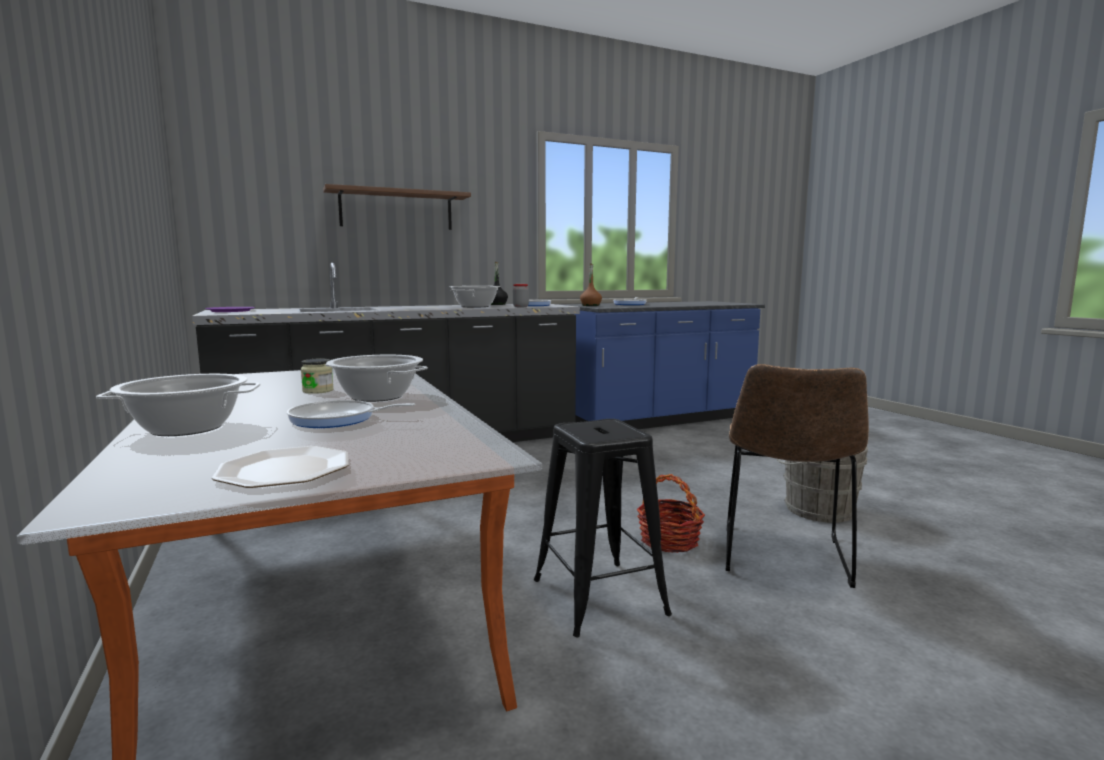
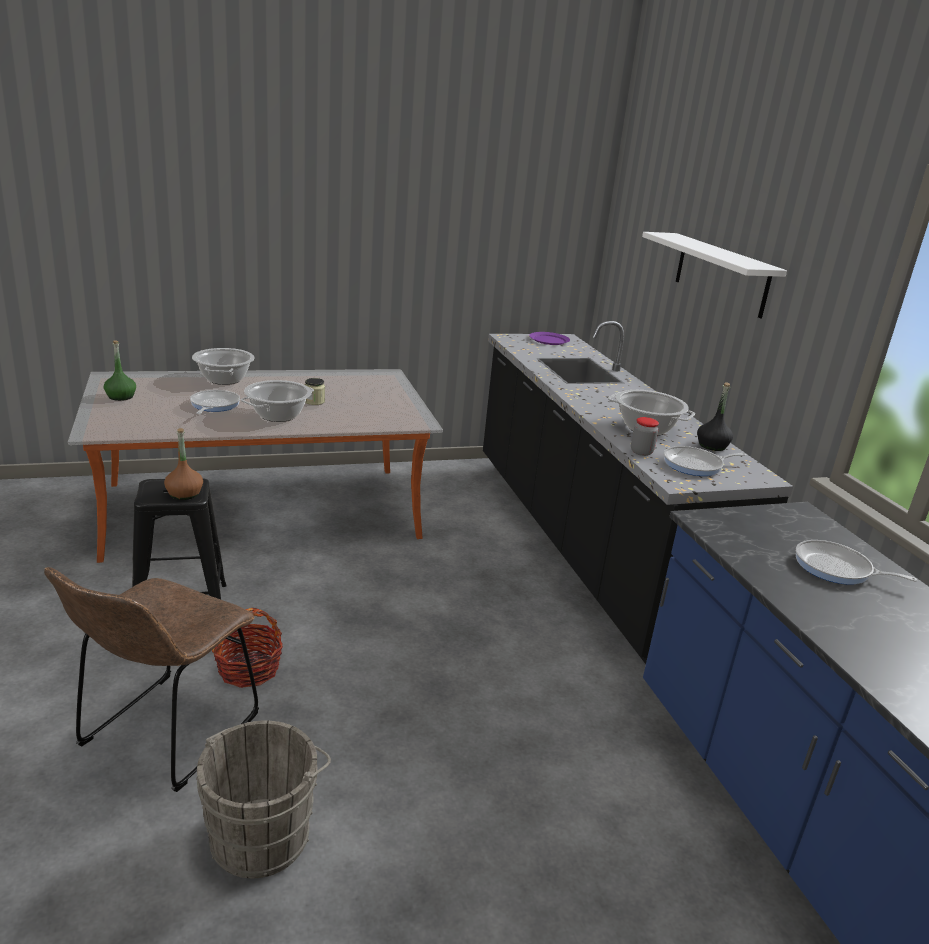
camera: 95 degrees right, 15 degrees up
(284, 469) = (121, 397): plate -> green bottle
(396, 210) = (721, 274): brown shelf -> white shelf
(590, 305) = (755, 518): brown bottle -> brown bottle (184, 494)
(784, 558) = (164, 735): brown chair -> brown chair turned 90 degrees counterclockwise

